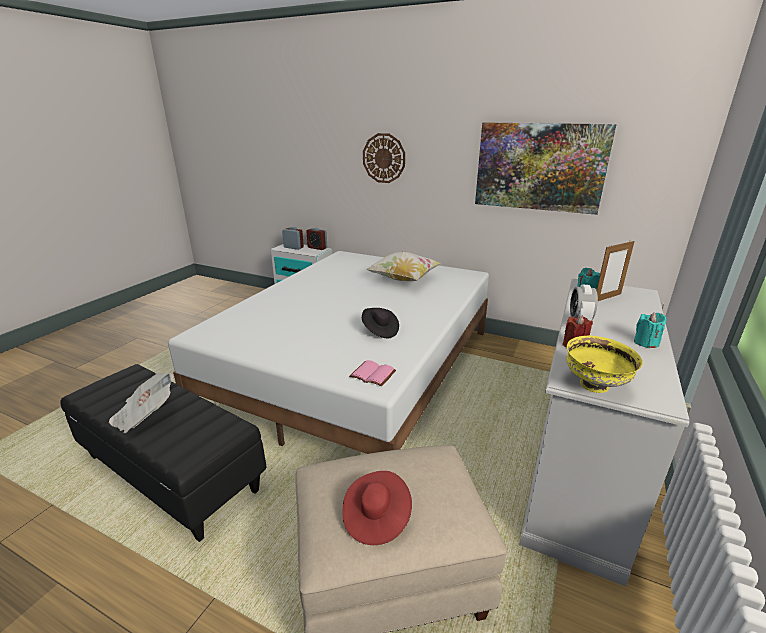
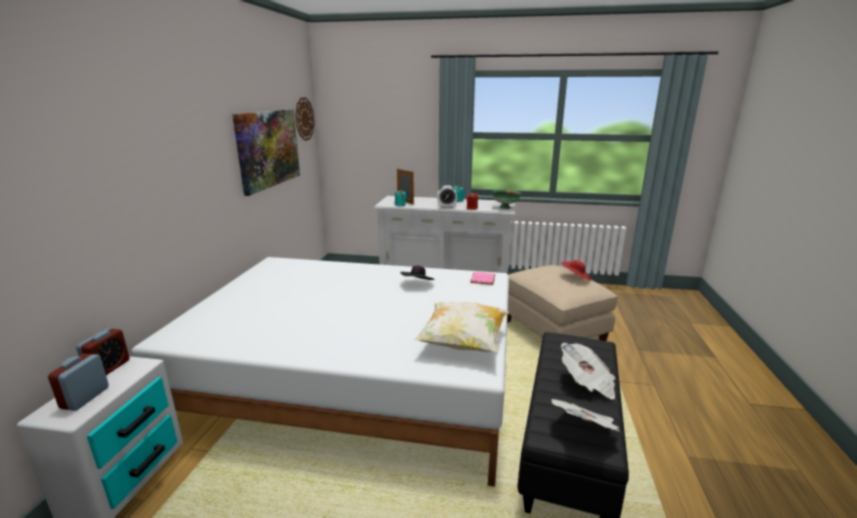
camera: 105 degrees left, 5 degrees down
(108, 391) = (585, 429): none -> newspaper
(384, 158) = (156, 174): wall clock -> wall clock (304, 119)
(403, 280) = (289, 287): pillow -> pillow (463, 343)
(595, 386) = (505, 207): yellow bowl -> green bowl

